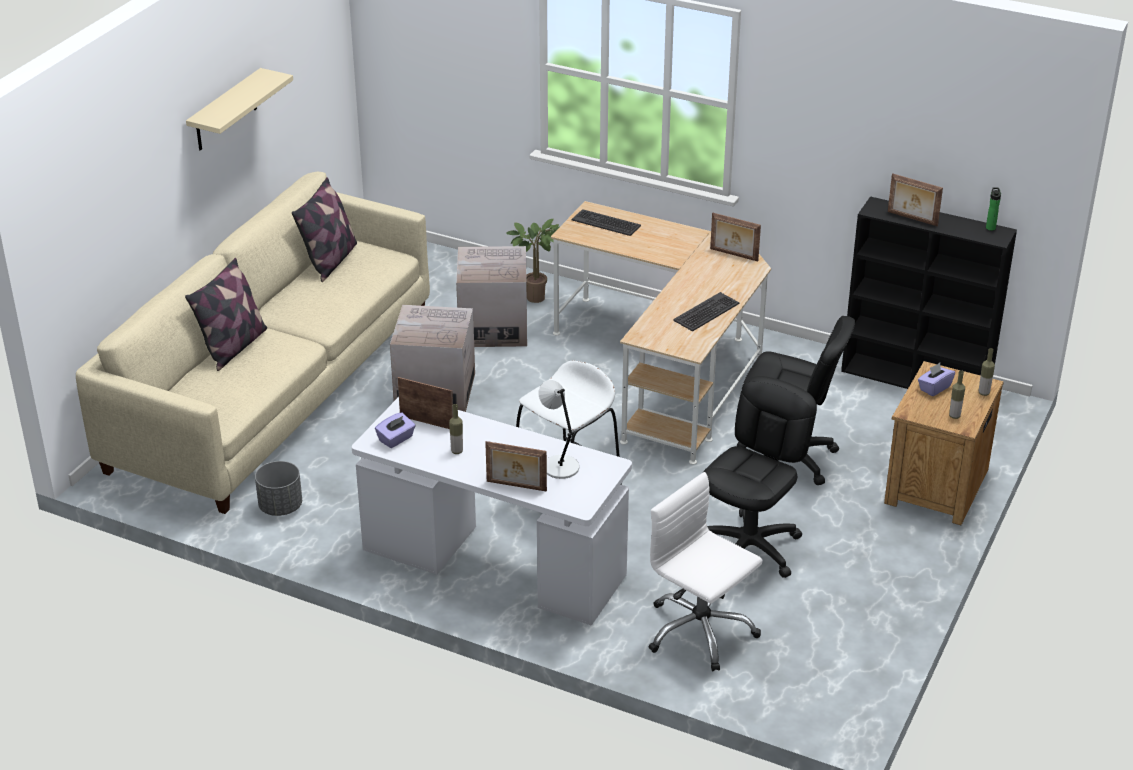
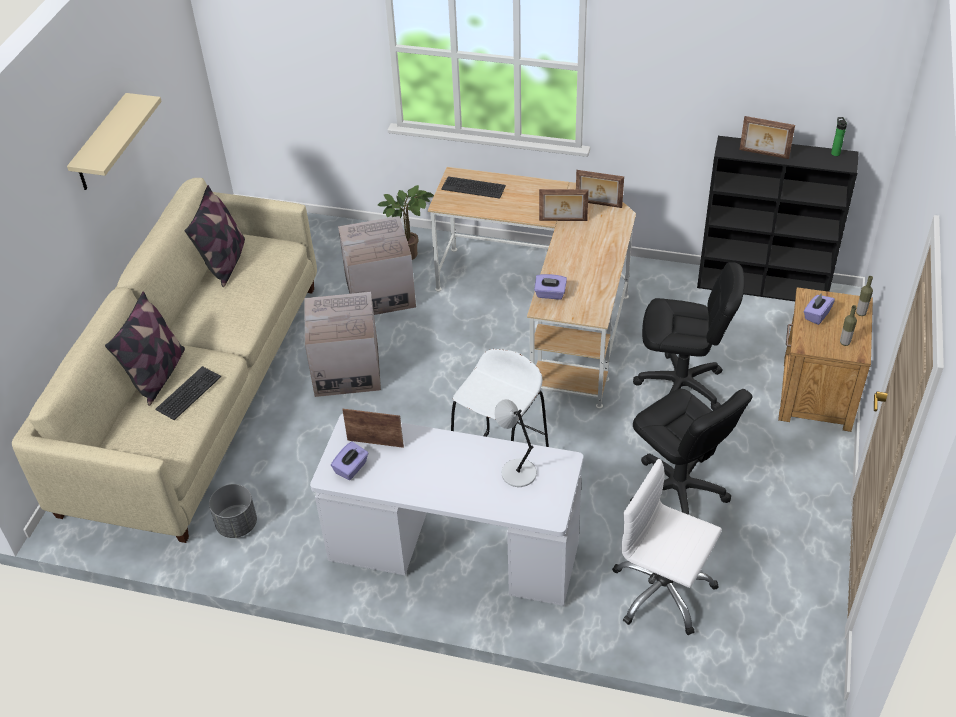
camera: 10 degrees left, 10 degrees up
(457, 451) = (414, 472): bottle -> none
(516, 486) = (483, 504): picture frame -> picture frame (563, 221)
(651, 326) = (550, 294): none -> purple tissue box
(707, 312) = (595, 271): keyboard -> keyboard (189, 393)
(749, 548) = (678, 491): black office chair -> black office chair turned 120 degrees clockwise

